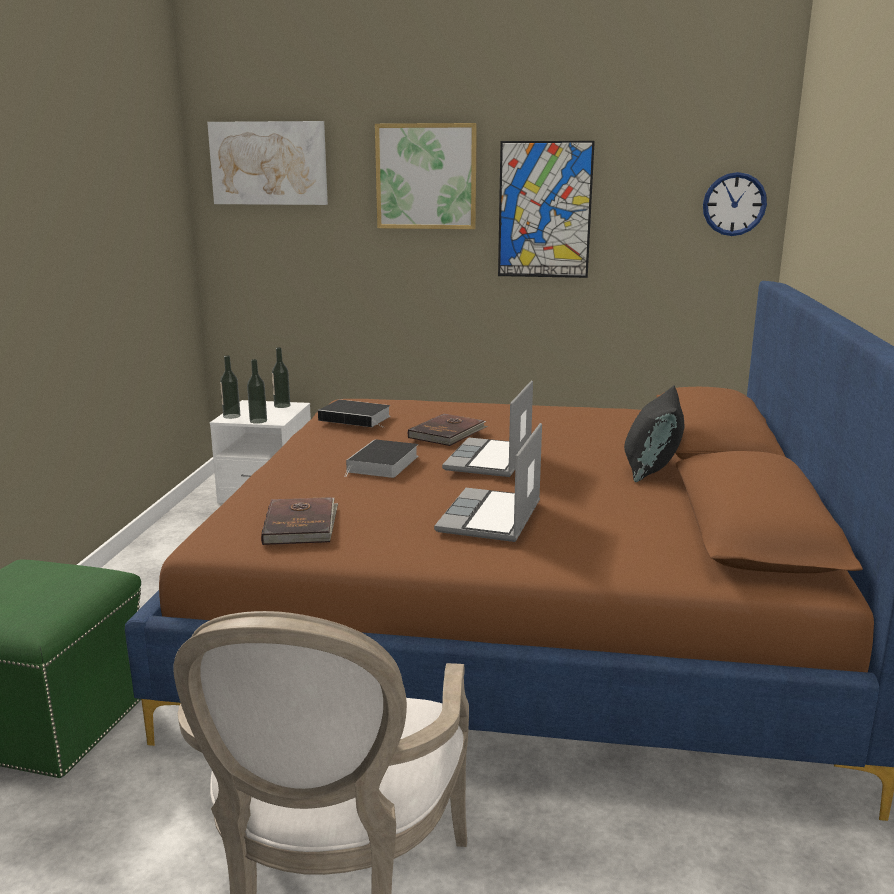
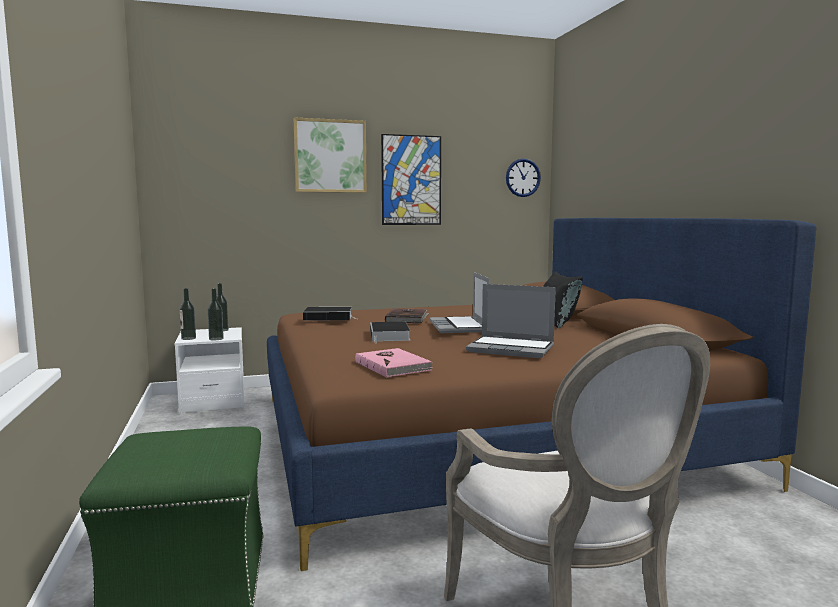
camera: 25 degrees left, 10 degrees down
(269, 163) = (208, 143): picture -> none
(301, 524) = (393, 365): brown book -> pink book
(491, 518) = (512, 349): laptop -> laptop turned 60 degrees counterclockwise

